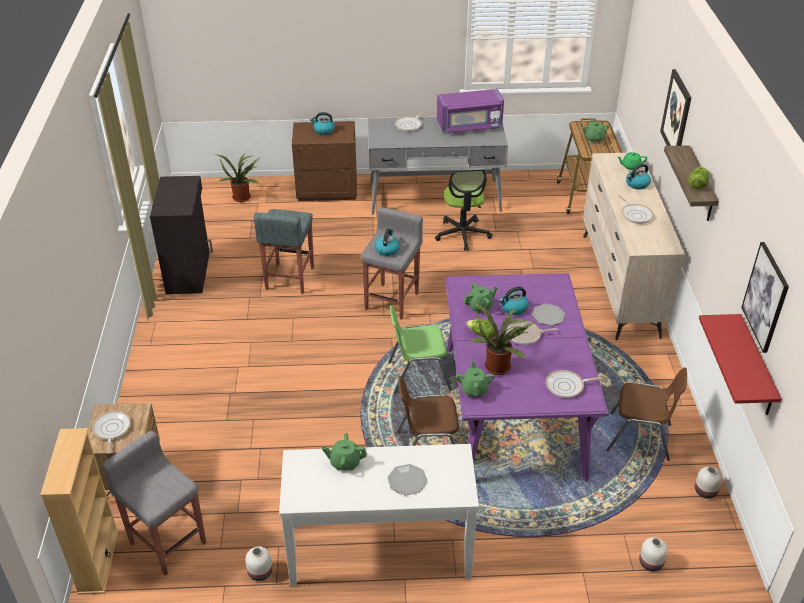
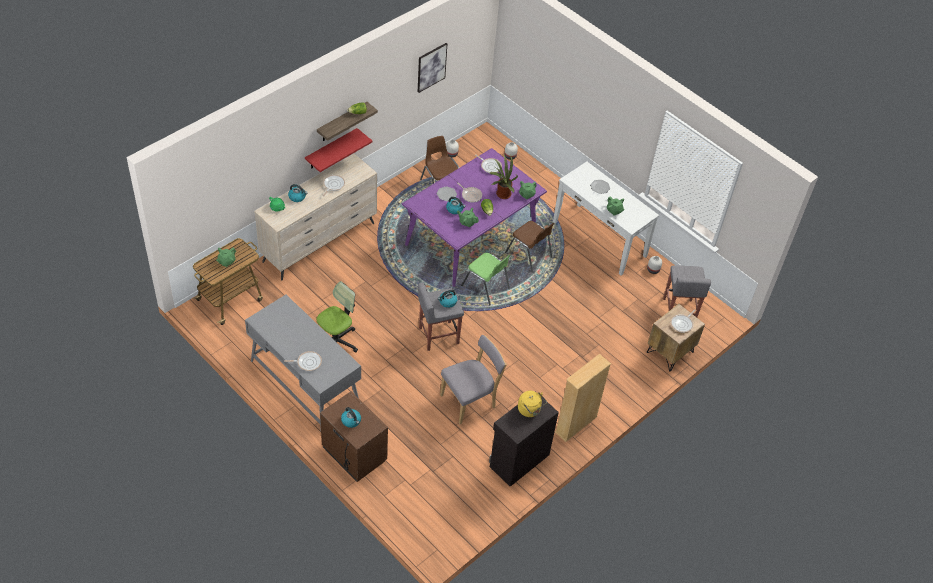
camera: 135 degrees left, 10 degrees up
(98, 560) = (713, 328): beige bookcase -> beige bookcase (576, 424)
(178, 201) = (530, 410): none -> yellow kettle
(242, 196) = (412, 501): potted plant -> none
(289, 279) = (470, 401): grey stool -> grey chair
(469, 126) = (277, 328): purple microwave -> none
(676, 115) = (287, 143): picture -> none
(756, 367) = (439, 91): red shelf -> red shelf (331, 149)

